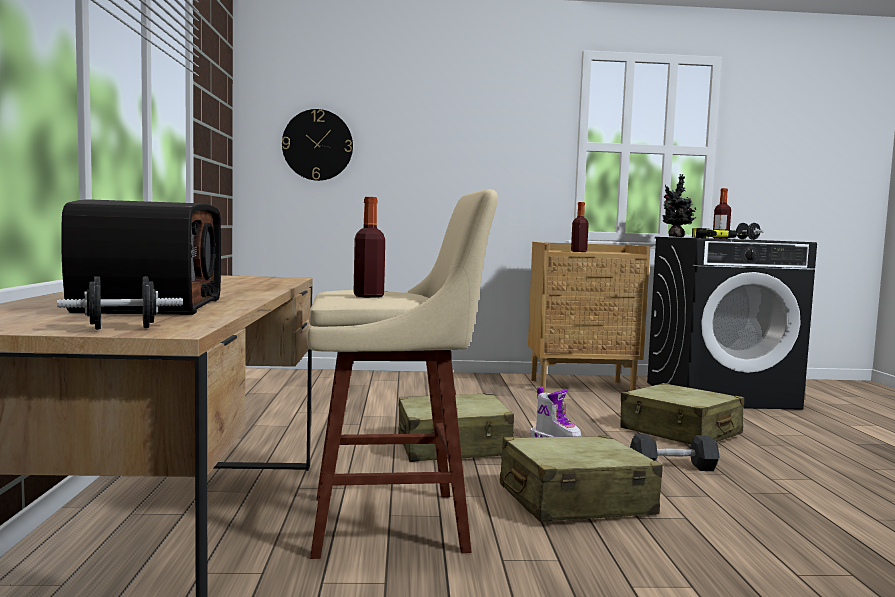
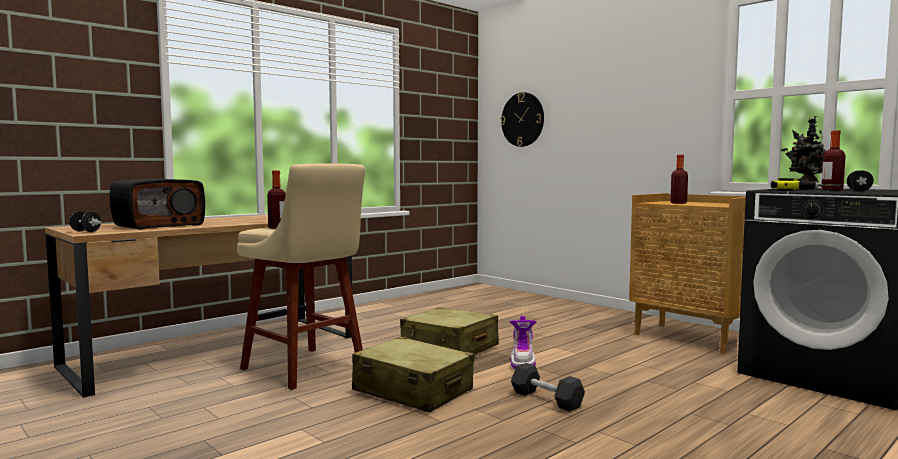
camera: 50 degrees right, 0 degrees up
(680, 432) = (650, 385): beige suitcase -> none

